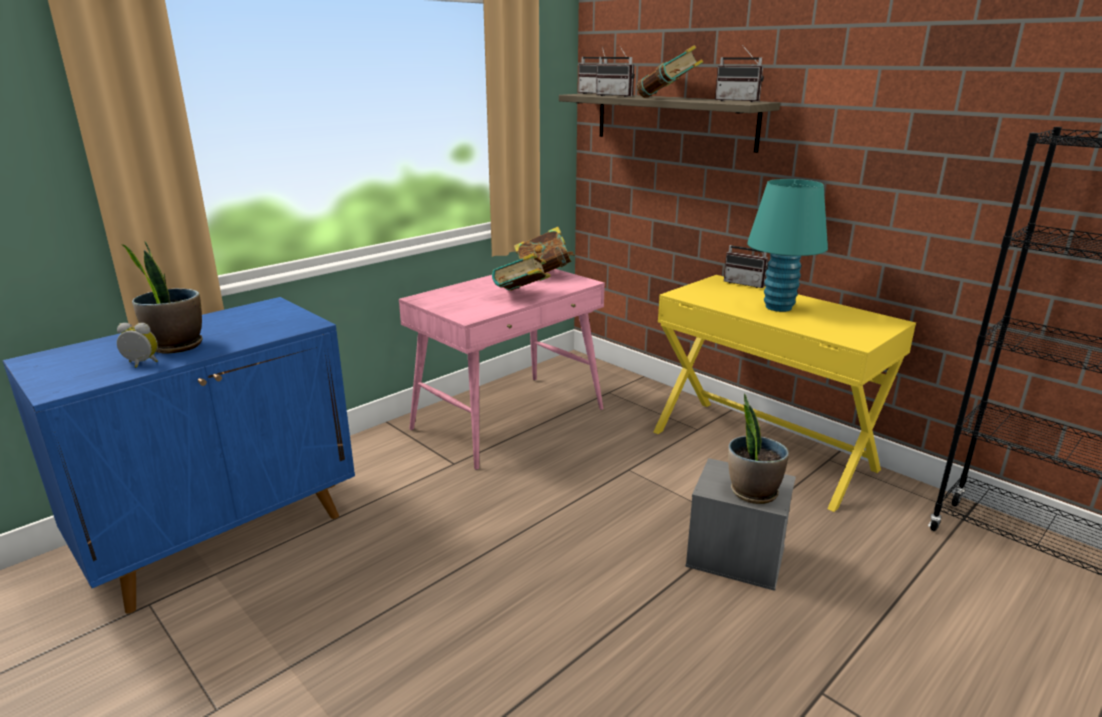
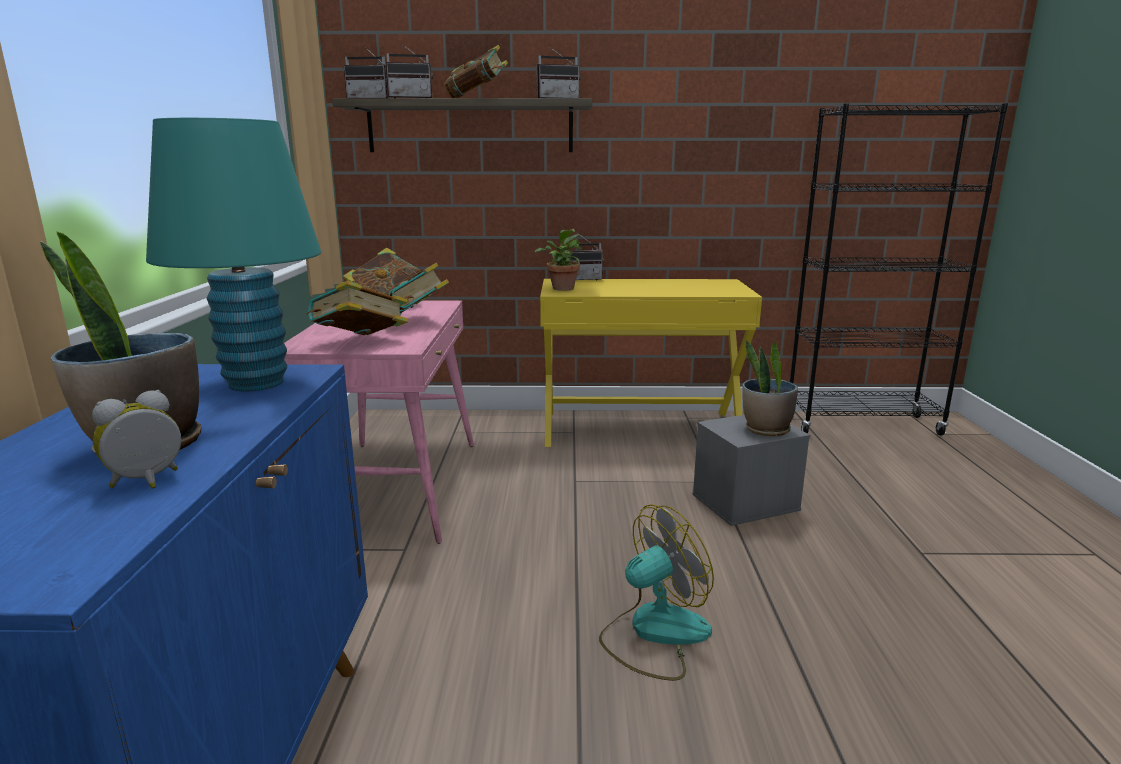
camera: 45 degrees left, 5 degrees down
(456, 305) = (360, 343): none -> book
(497, 598) = (654, 633): none -> fan
(700, 289) = (562, 288): none -> potted plant
(778, 307) = (644, 287): turquoise table lamp -> turquoise table lamp (256, 383)

